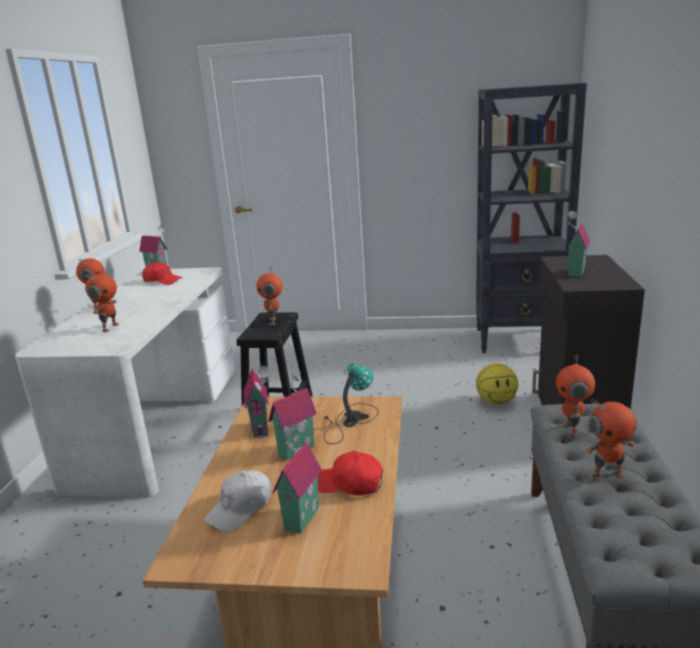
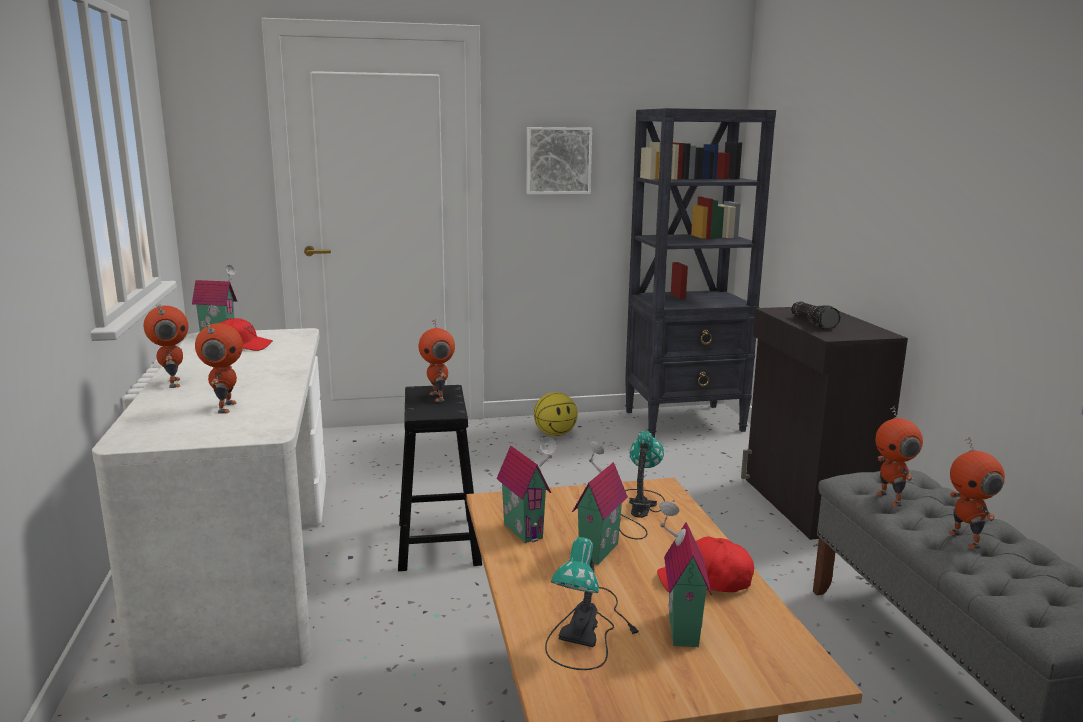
camera: 20 degrees left, 5 degrees down
(240, 508) = (590, 629): white cap -> table lamp
(416, 134) = (558, 160): none -> picture
(496, 402) = (705, 493): basketball -> basketball (555, 434)
(574, 272) = (814, 323): toy house -> flashlight
(607, 474) = (966, 539): toy robot -> toy robot turned 105 degrees clockwise

